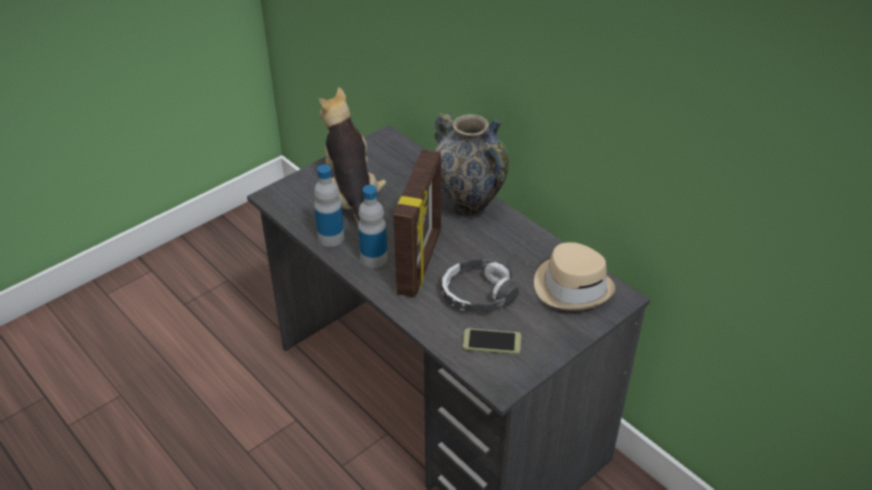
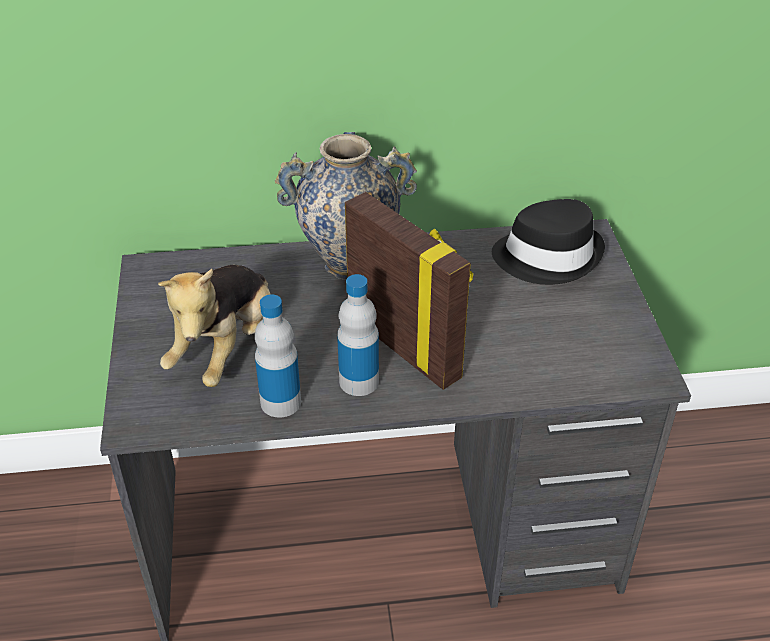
camera: 55 degrees left, 0 degrees up
(353, 197) = (226, 348): plush toy -> plush toy turned 90 degrees counterclockwise
(478, 294) = (498, 326): headphones -> none
(492, 342) = (583, 352): phone -> none
(572, 287) = (548, 256): beige hat -> black hat

